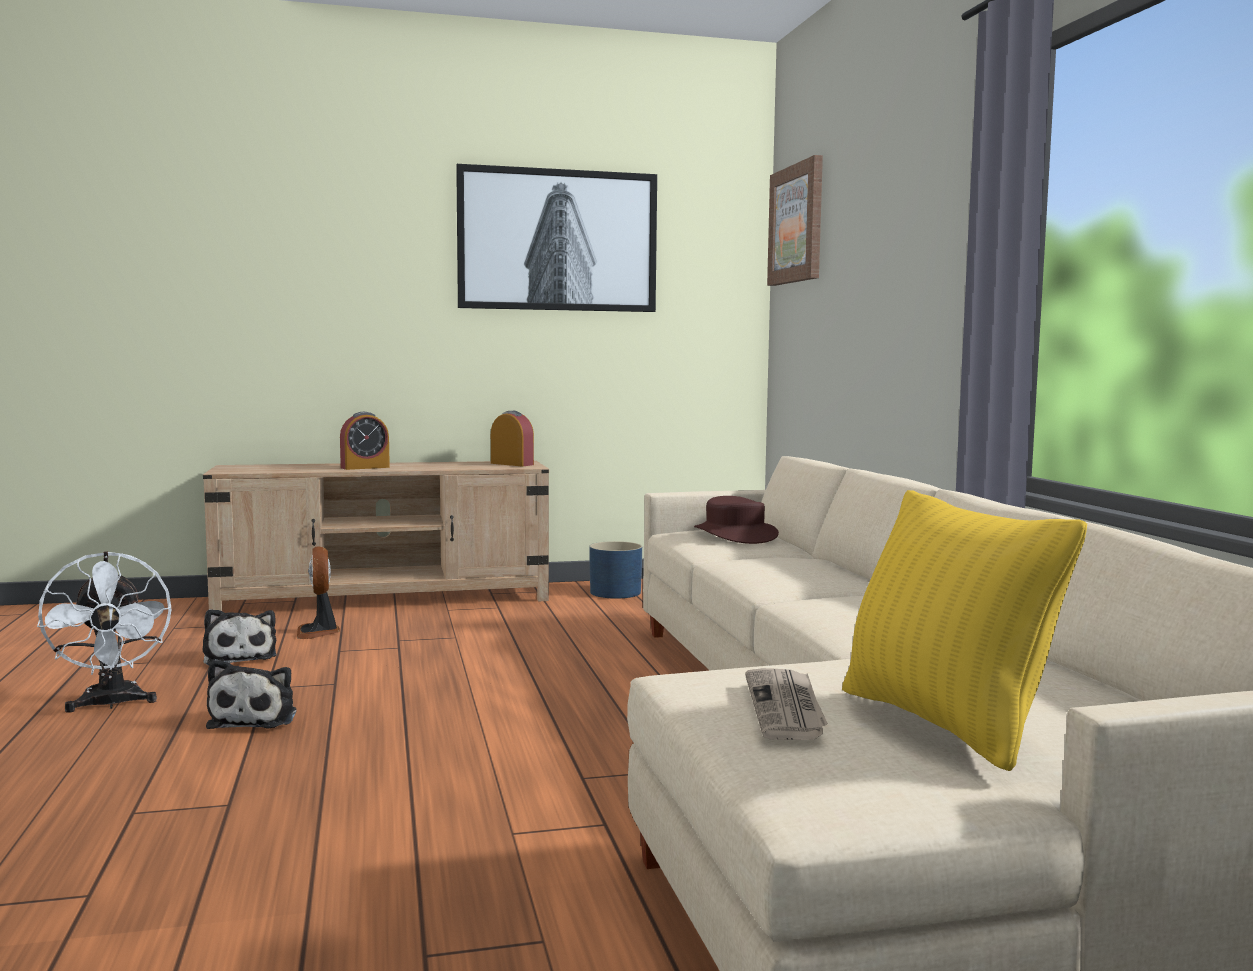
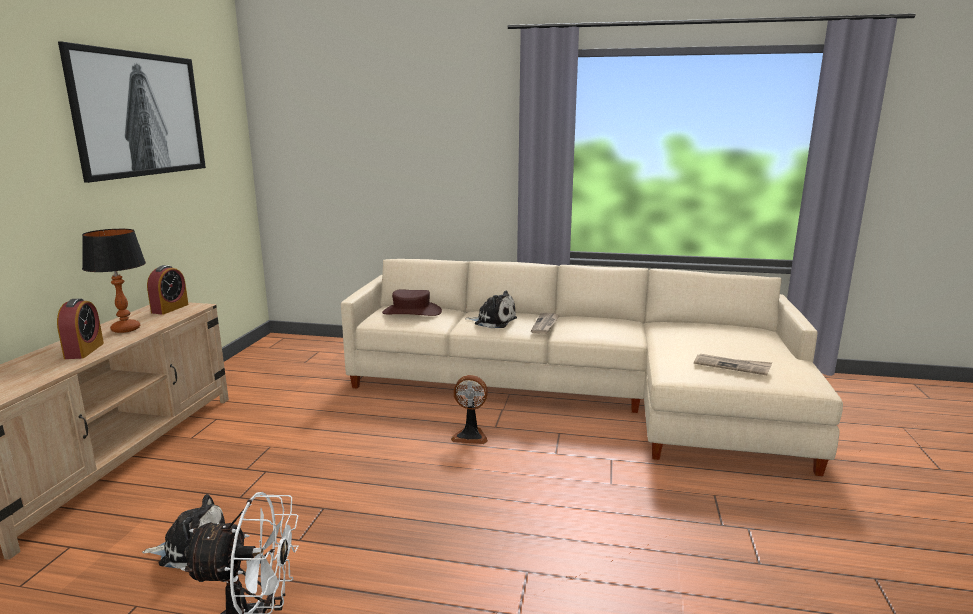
camera: 65 degrees left, 10 degrees up
(256, 718) = (369, 550): plush toy -> plush toy (493, 321)
(318, 632) = (171, 501): fan -> fan (470, 436)
(433, 465) = (125, 329): none -> table lamp
(512, 464) = (170, 308): alarm clock -> alarm clock turned 135 degrees clockwise
(615, 593) = (244, 377): blue planter -> none
(797, 224) = (292, 104): picture -> none
(813, 588) = (545, 325): none -> newspaper
(944, 724) = (750, 350): yellow pillow -> none

